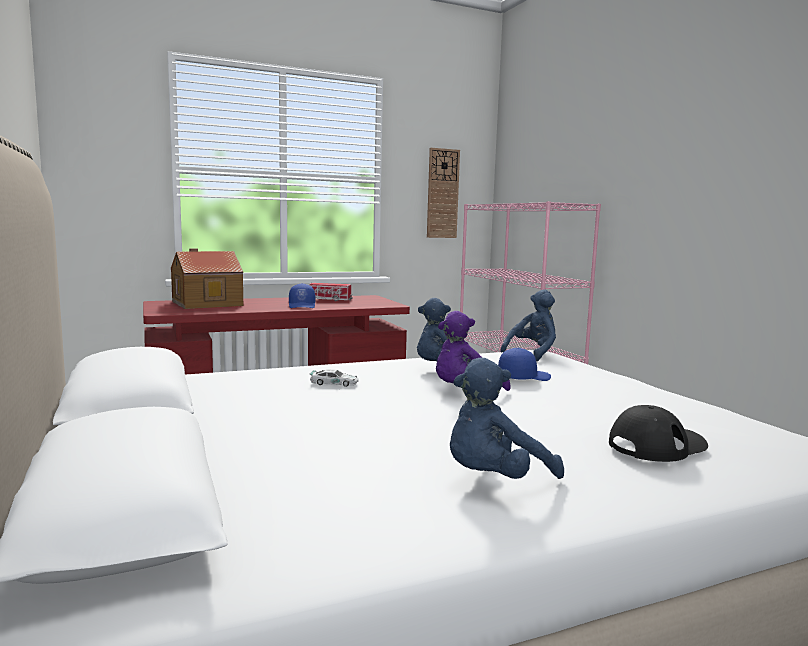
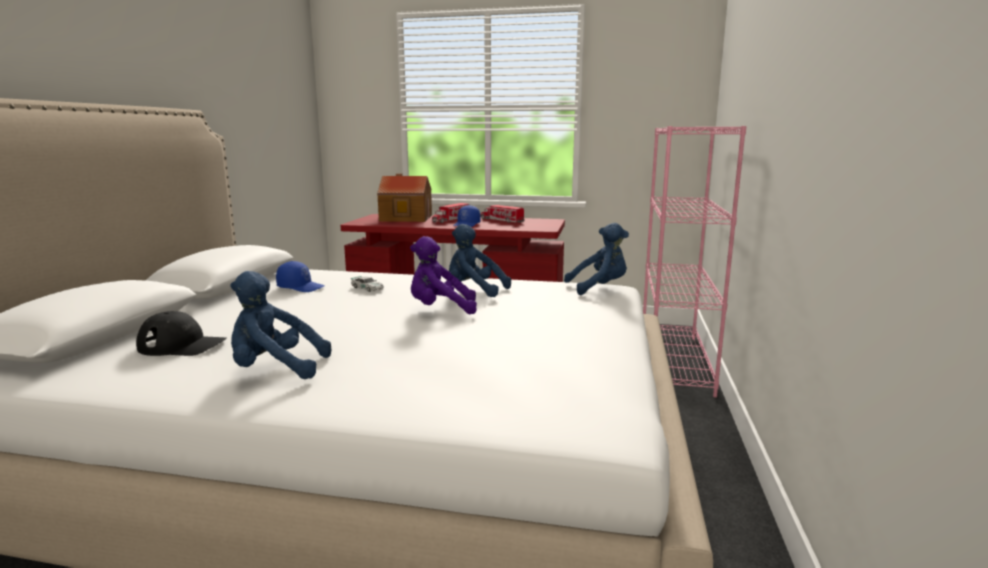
camera: 35 degrees right, 5 degrees up
(266, 302) = (451, 220): none -> toy truck
(442, 193) = (650, 117): wall clock -> none
(523, 377) = (522, 306): blue cap -> blue cap (301, 287)
(657, 445) = (443, 377): black cap -> black cap (182, 345)

